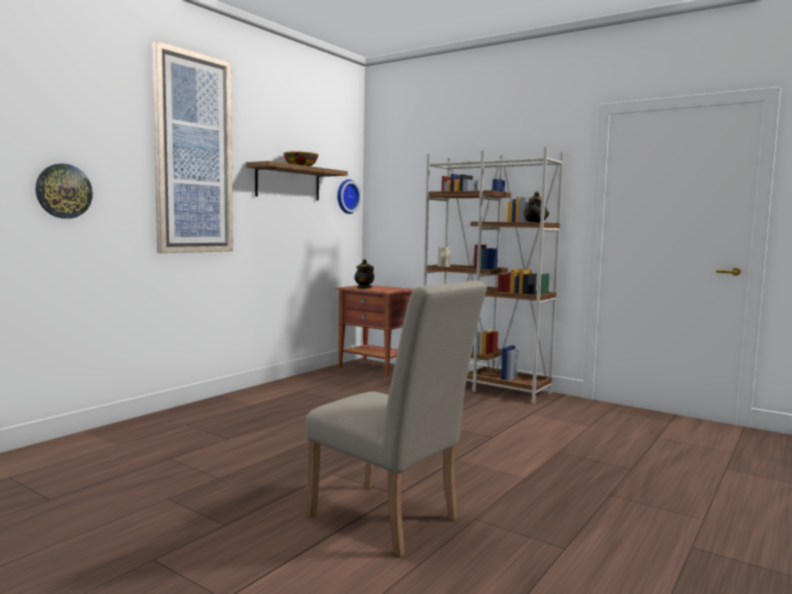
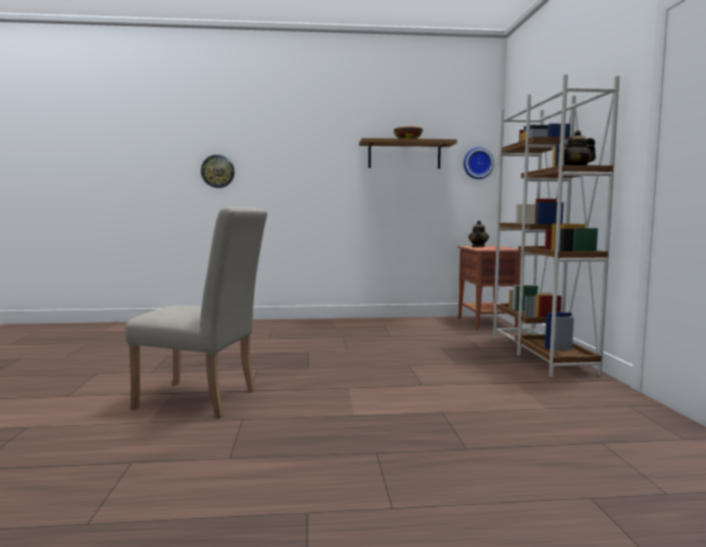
camera: 50 degrees right, 0 degrees up
(193, 154) = (311, 140): picture -> none
(391, 521) = (204, 400): beige chair -> beige chair turned 75 degrees counterclockwise

